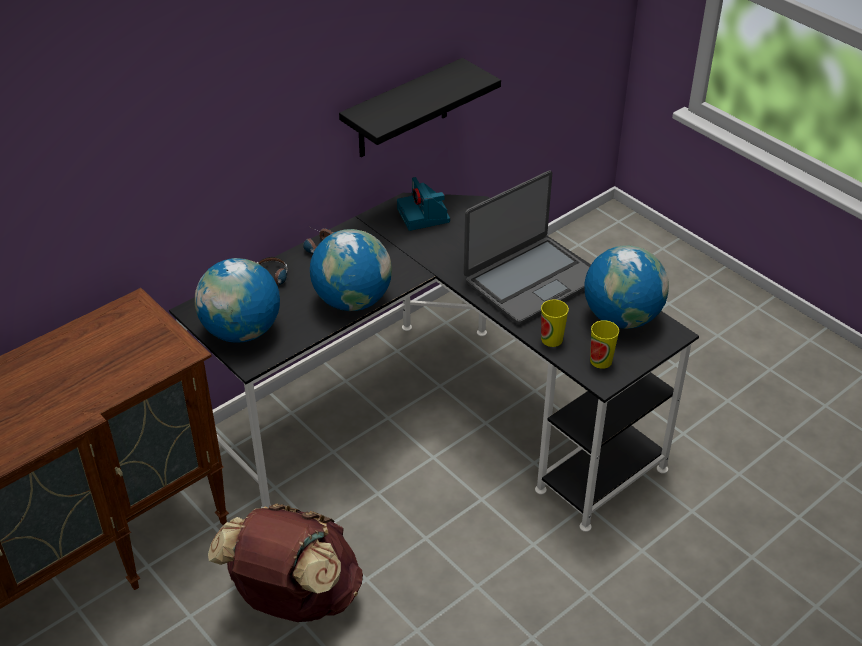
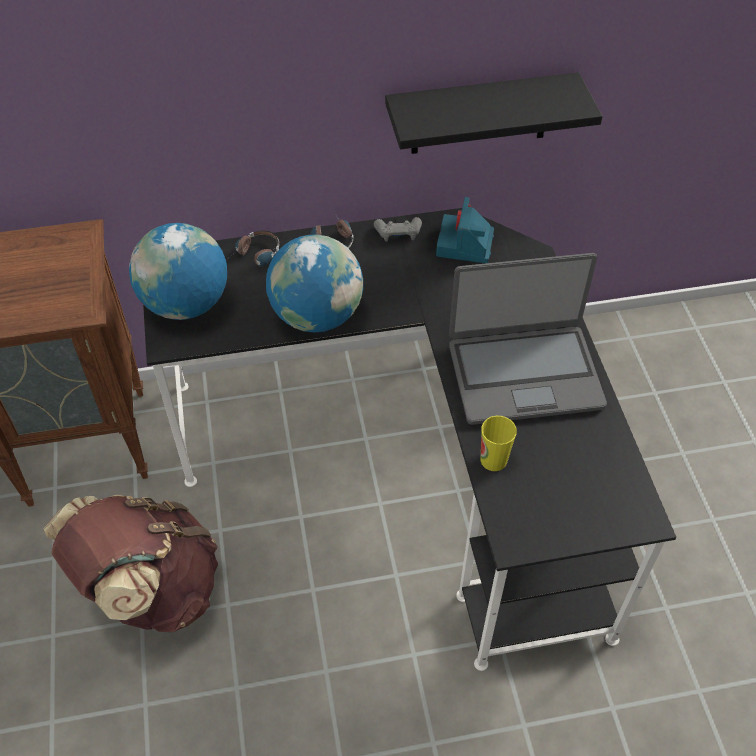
camera: 30 degrees right, 10 degrees up
(368, 226) = (398, 233): none -> grey game controller
(601, 361) = (530, 514): cup -> none
(622, 317) = (596, 469): globe -> none

